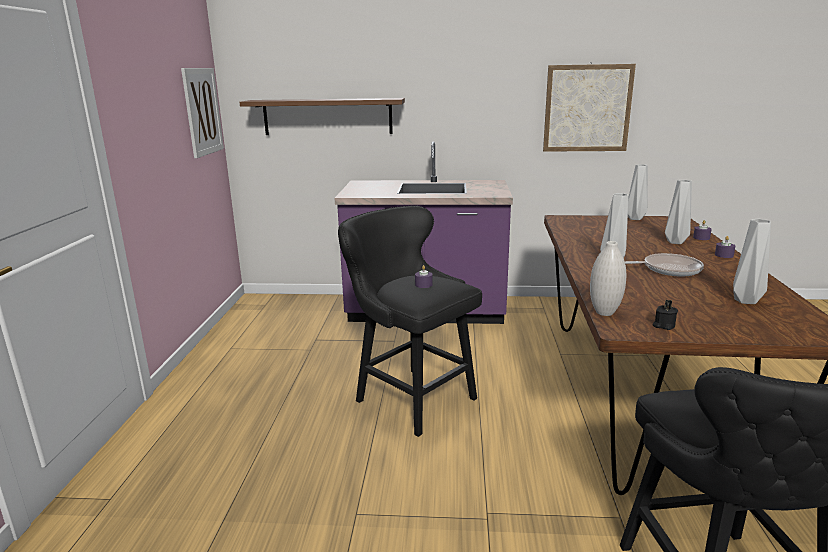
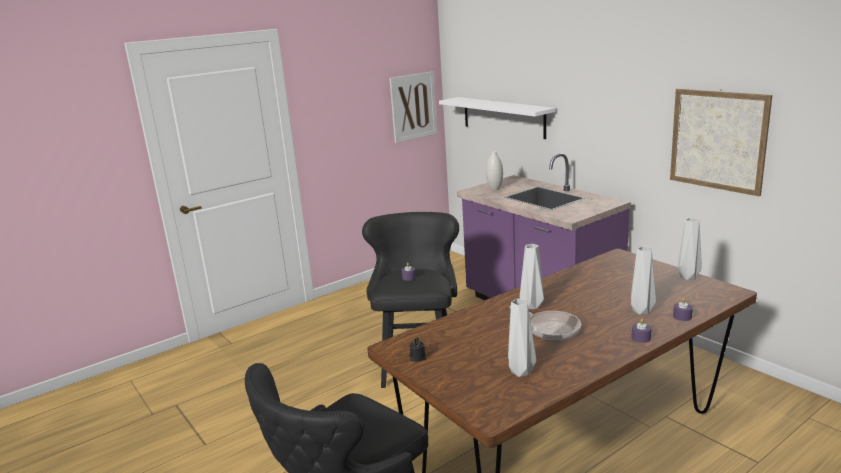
camera: 50 degrees right, 0 degrees up
(327, 116) = (503, 117): brown shelf -> white shelf
(604, 312) = (413, 335): white vase -> white vase (494, 189)

